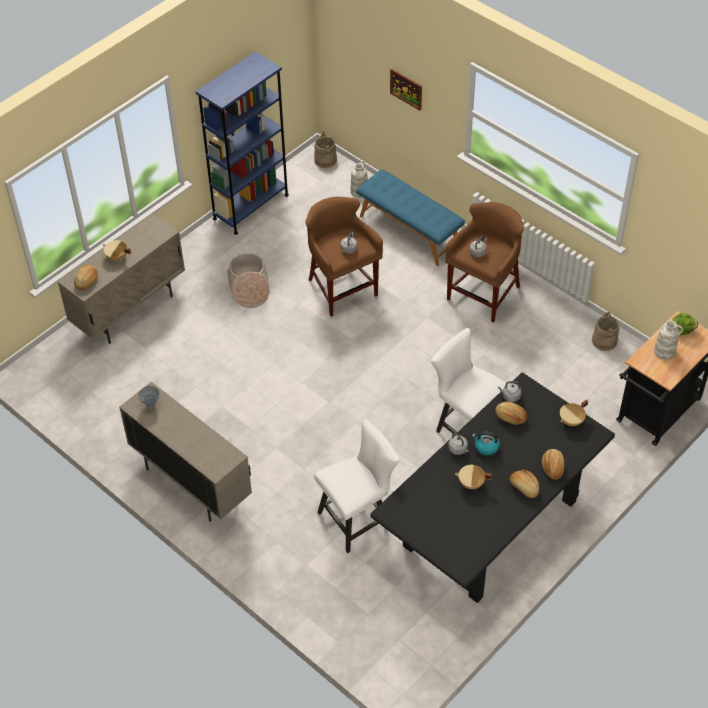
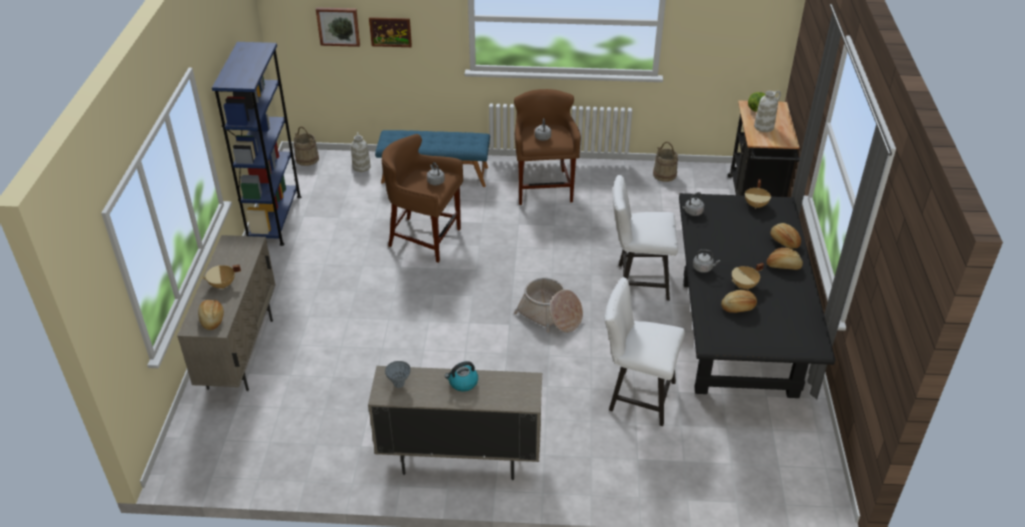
camera: 40 degrees left, 10 degrees down
(249, 288) = (340, 278): basket -> basket (550, 315)
(358, 518) = (636, 396): white chair -> white chair turned 90 degrees counterclockwise
(368, 63) = (338, 26): none -> picture
(486, 447) = (721, 255): kettle -> kettle (463, 383)
(510, 417) = (711, 226): bread -> bread (738, 307)

